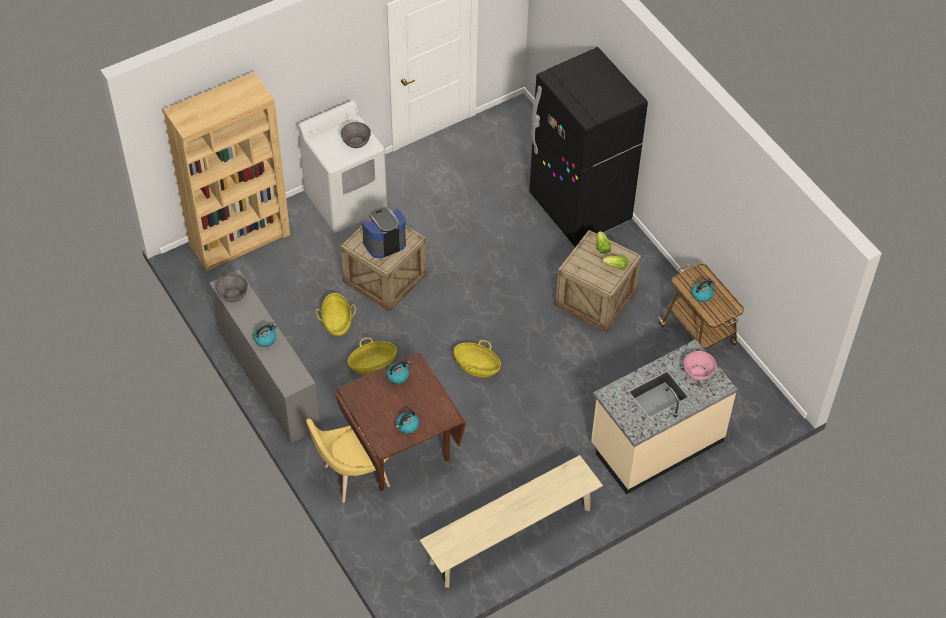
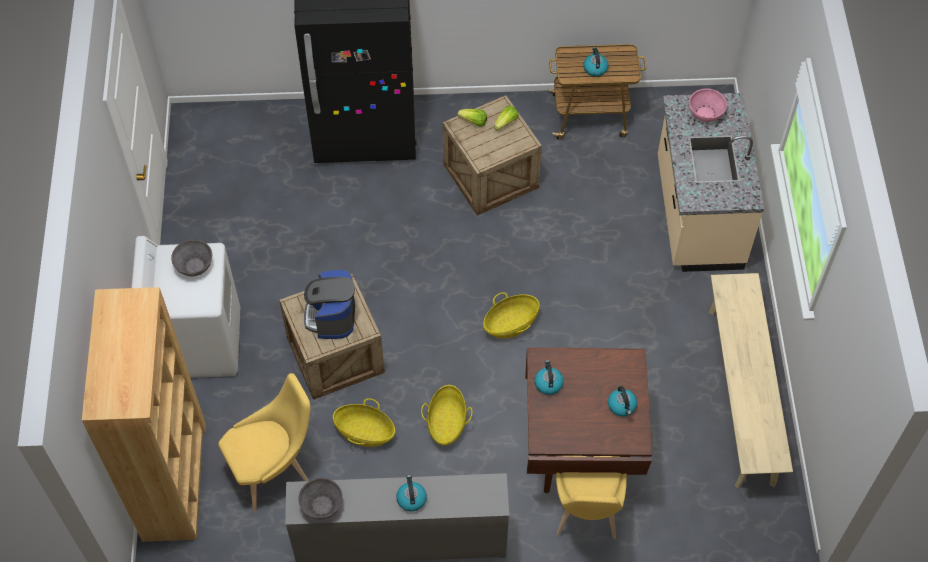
camera: 60 degrees left, 5 degrees up
(279, 286) = (274, 469): none -> yellow chair

